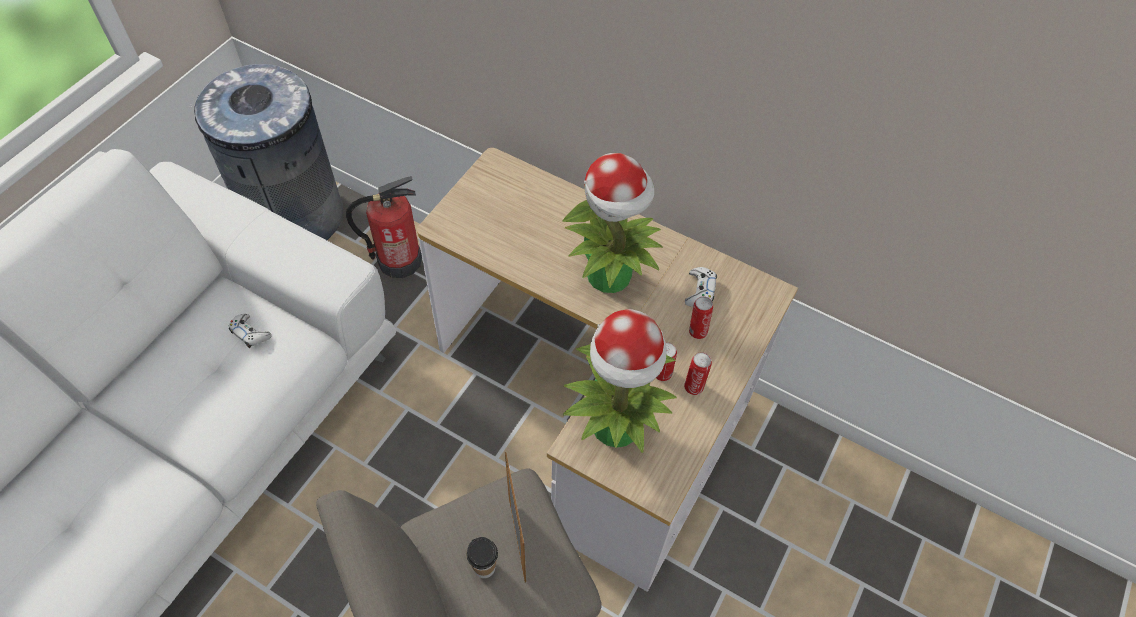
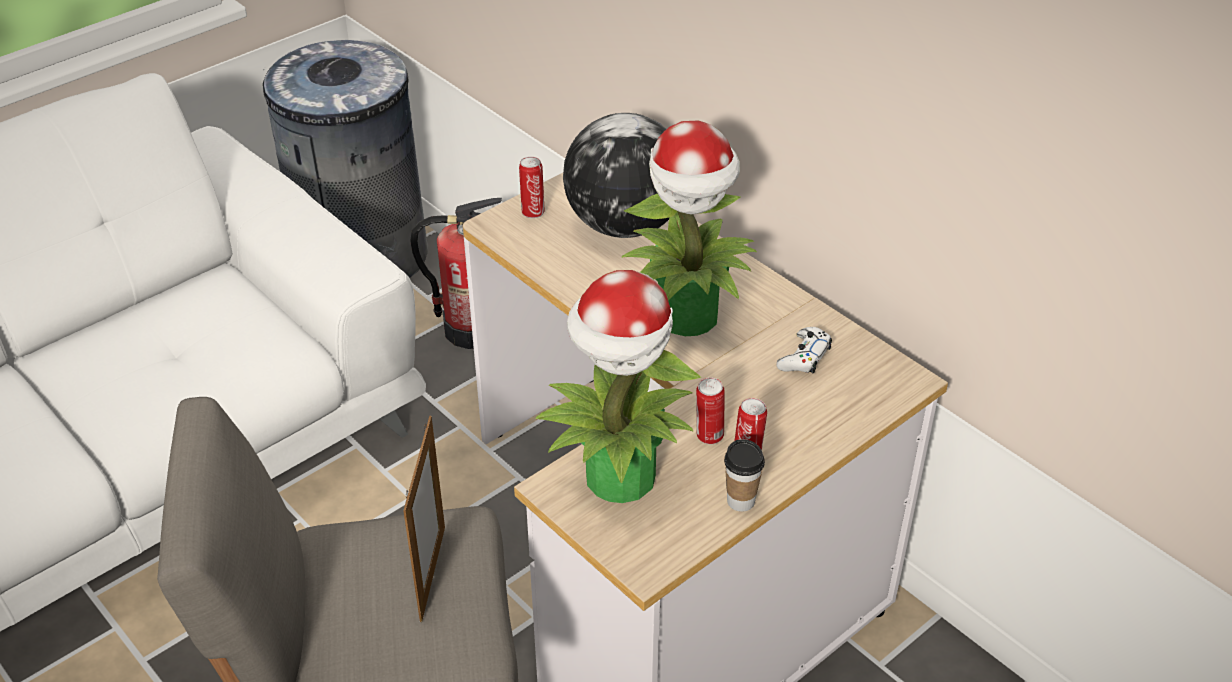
camera: 20 degrees right, 15 degrees down
(250, 333) = (232, 325): white game controller -> none
(484, 567) = (376, 593): cup -> cup (740, 501)
(534, 205) = (624, 225): none -> globe
(697, 331) = (780, 400): can -> can (533, 212)

